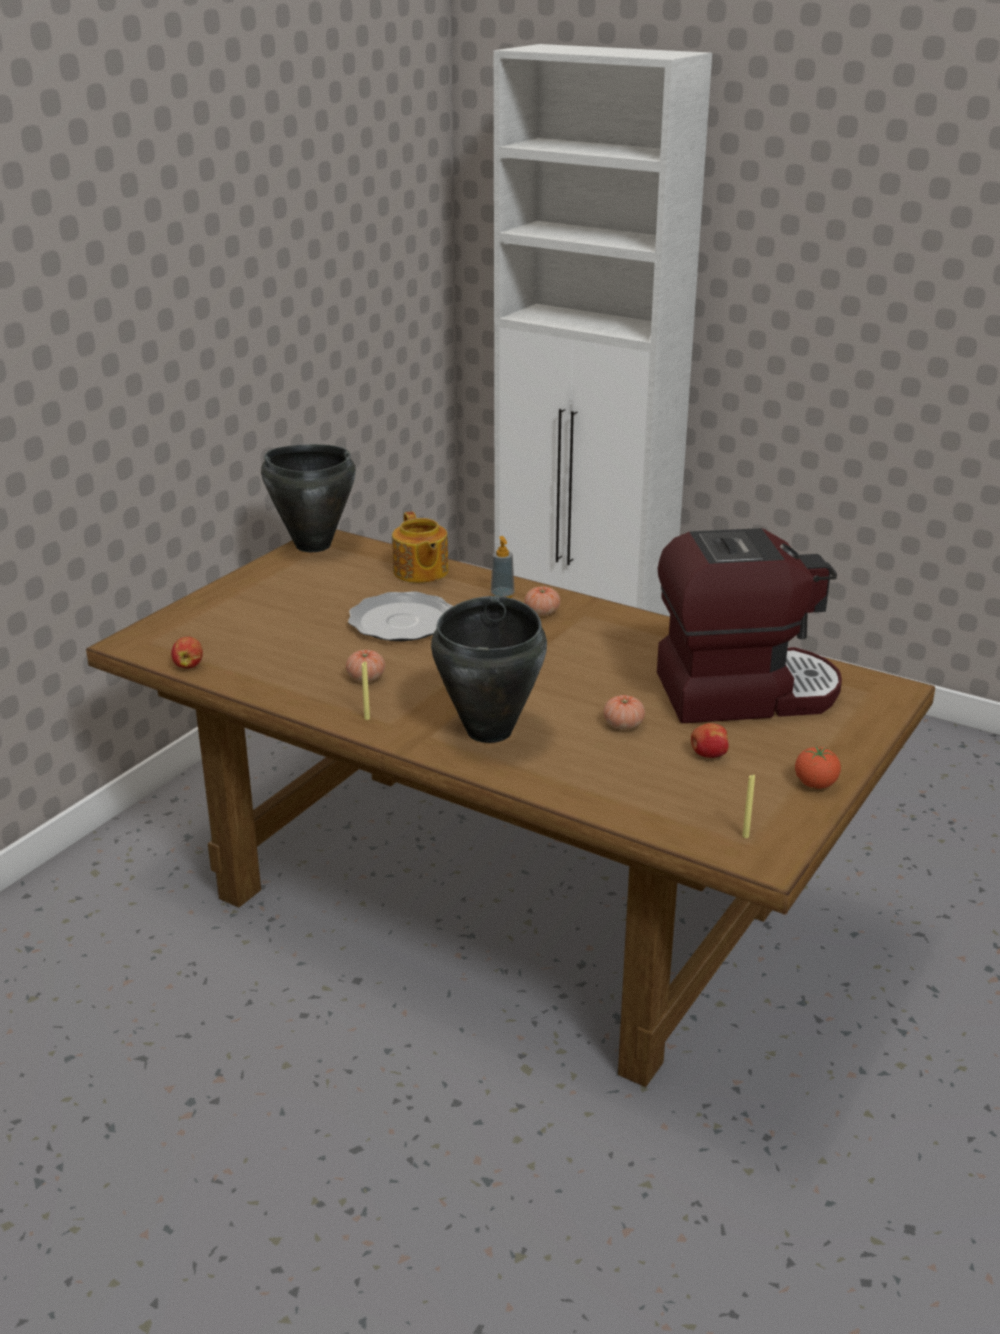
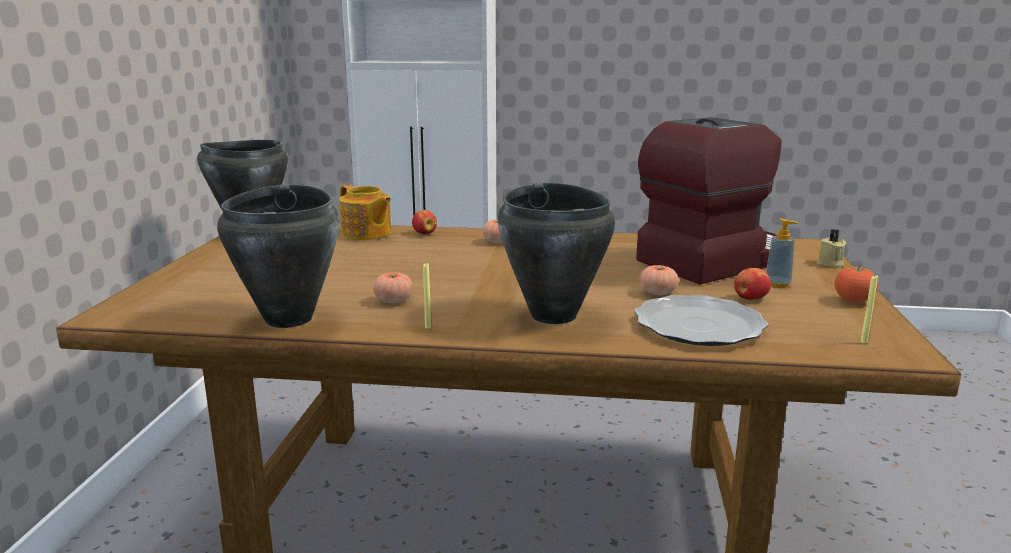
camera: 25 degrees left, 10 degrees down
(188, 665) = (194, 321): apple -> apple (424, 233)
(263, 680) = (290, 319): none -> black cooking pot
(402, 622) = (385, 262): plate -> plate (699, 326)
(502, 596) = (453, 237): soap dispenser -> soap dispenser (777, 284)
(874, 726) = (830, 263): none -> beige candle

